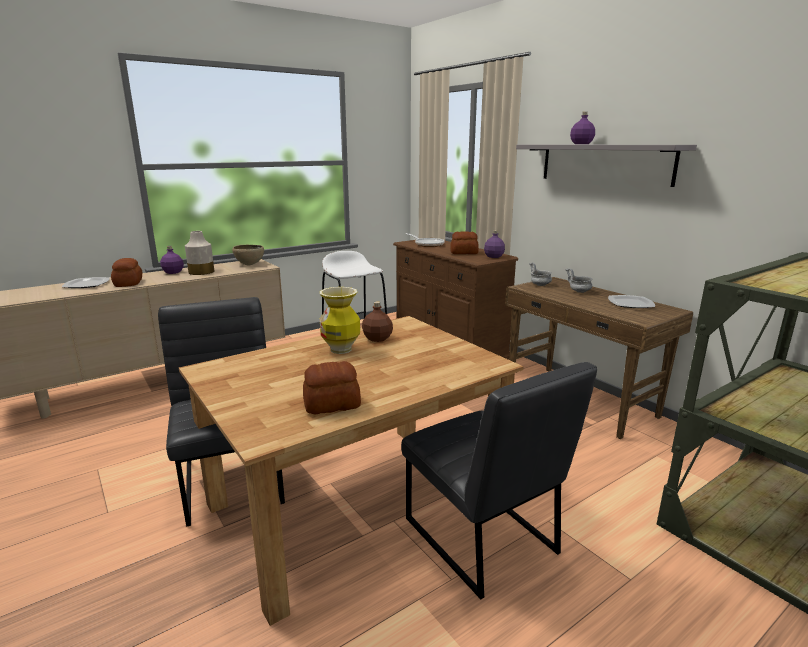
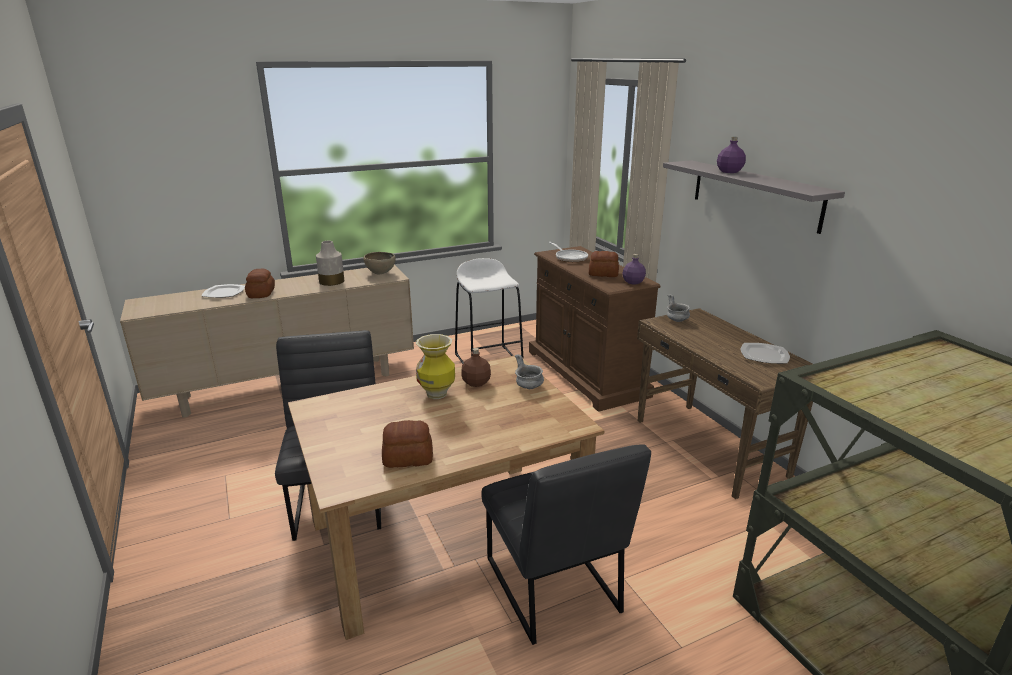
camera: 10 degrees right, 5 degrees up
(173, 272) = (304, 280): purple bottle -> none
(579, 291) = (715, 333): grey bowl -> grey bowl (528, 386)

